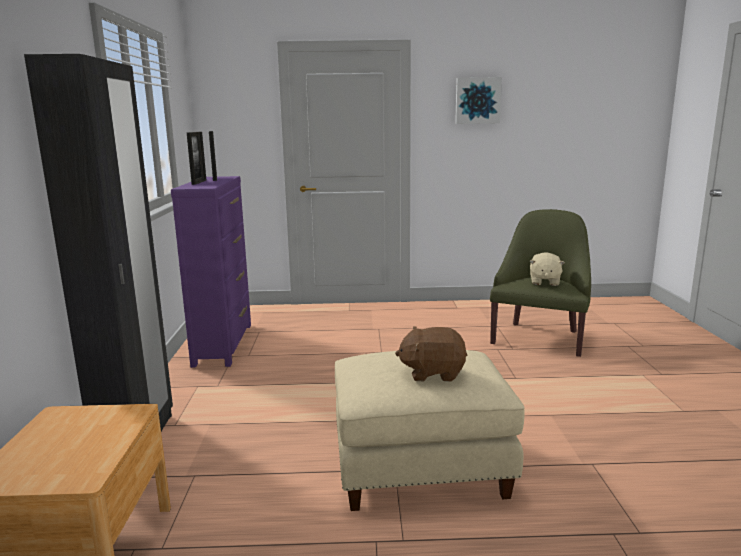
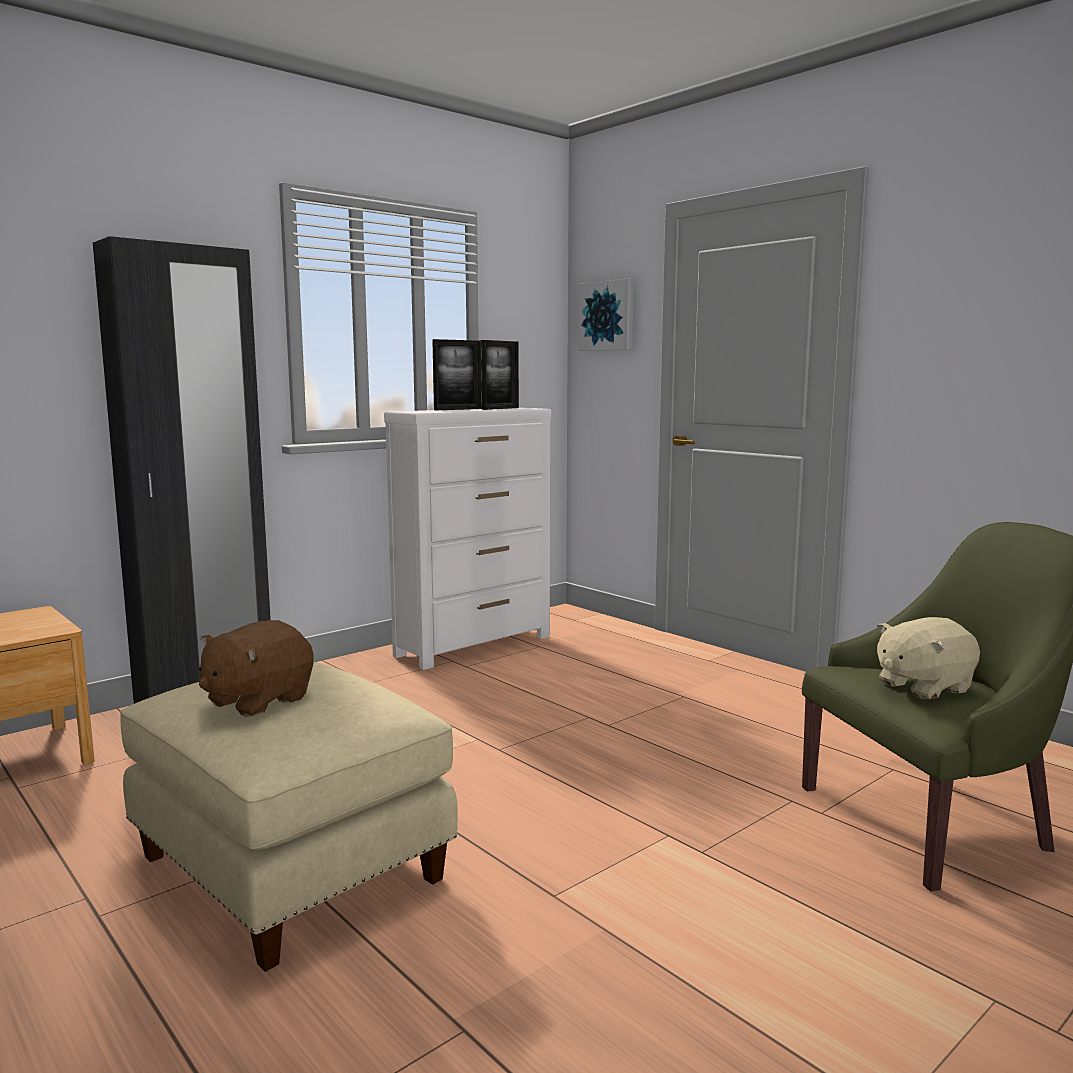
camera: 50 degrees right, 5 degrees down
(224, 344) = (475, 646): purple dresser -> white dresser
(432, 373) = (257, 701): brown plush toy -> brown plush toy turned 105 degrees counterclockwise
(477, 100) = (998, 275): picture -> picture (608, 316)

